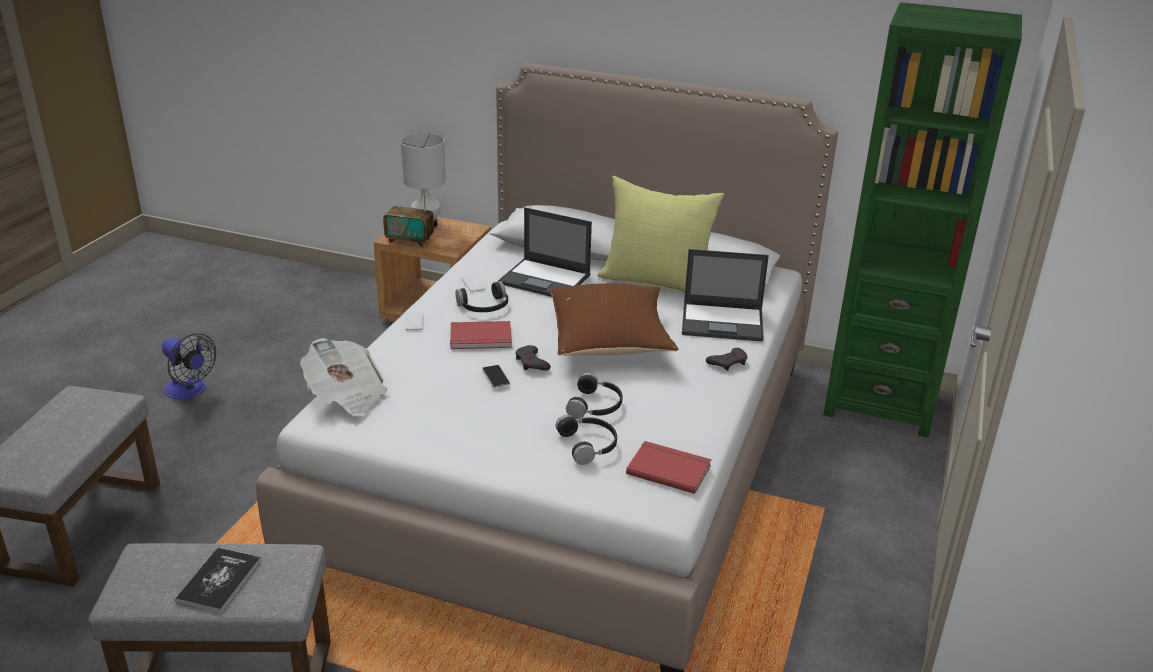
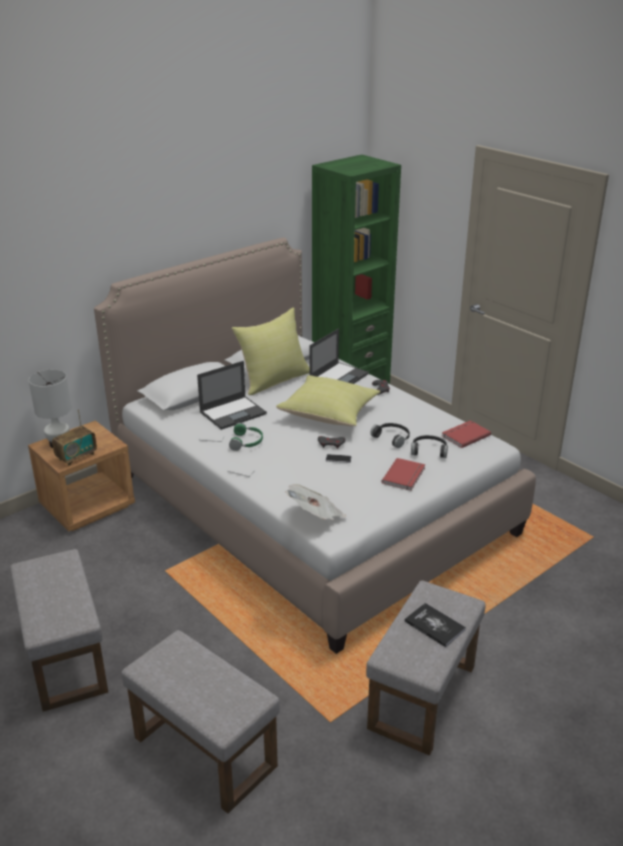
camera: 60 degrees left, 0 degrees up
(190, 391) = (64, 658): fan -> grey ottoman
(481, 338) = (287, 453): red book -> red book (405, 476)
(484, 307) = (247, 442): black headphones -> green headphones
(610, 342) = (330, 414): brown pillow -> yellow pillow

